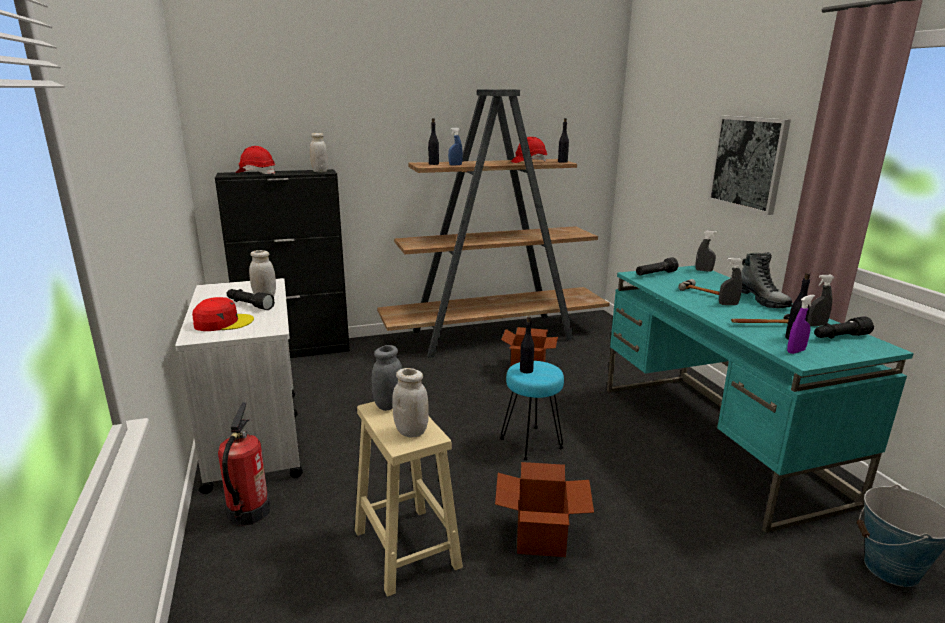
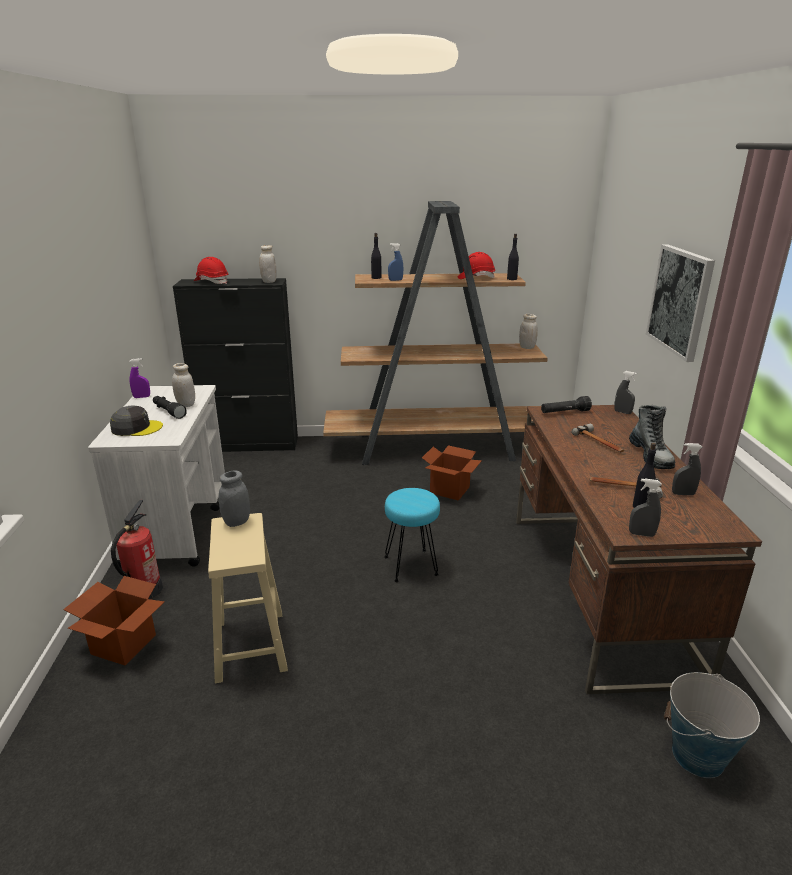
camera: 15 degrees right, 5 degrees up
(223, 322) = (136, 428): red cap -> grey cap
(411, 431) = (238, 550): white jar -> white jar (527, 347)
(526, 370) = (403, 498): black bottle -> none
(540, 537) = (368, 657): cardboard box -> cardboard box (123, 644)
(716, 441) = (598, 592): turquoise desk -> brown desk
(728, 304) = (609, 457): grey spray bottle -> grey spray bottle (641, 534)
(796, 351) = (628, 522): purple spray bottle -> purple spray bottle (142, 397)
(839, 337) = (695, 511): black flashlight -> none

